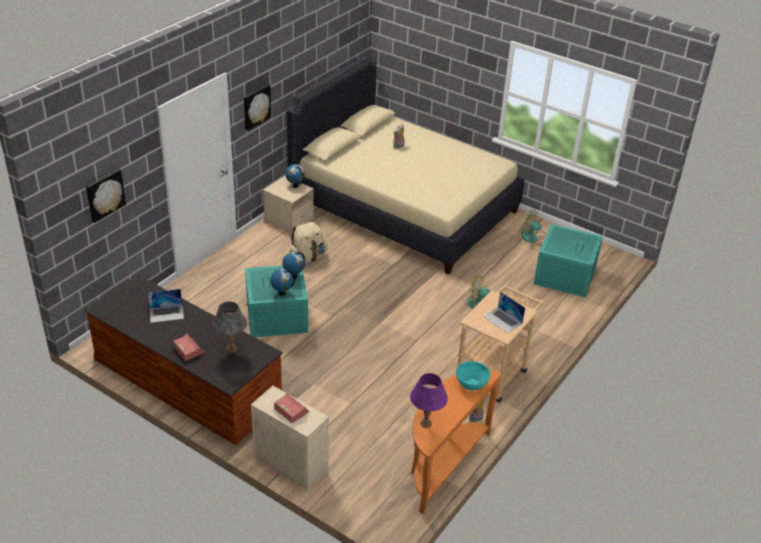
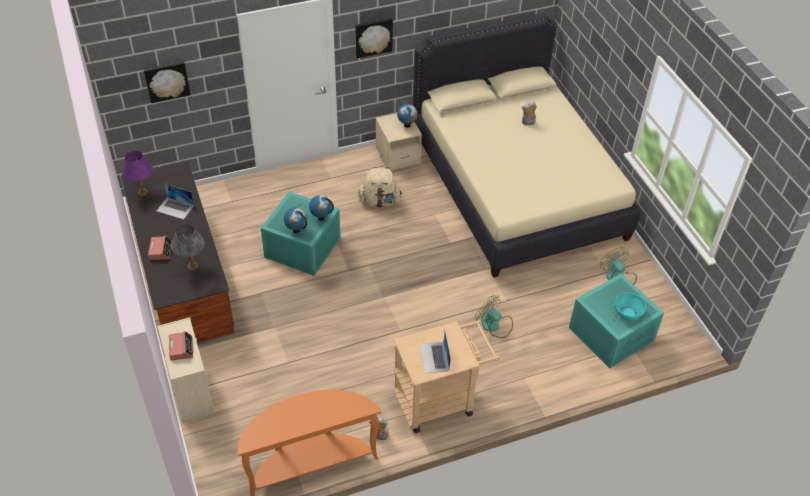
camera: 35 degrees right, 10 degrees up
(426, 423) = (266, 423): purple table lamp -> purple table lamp (142, 192)
(471, 384) = (343, 406): turquoise bowl -> turquoise bowl (627, 313)

